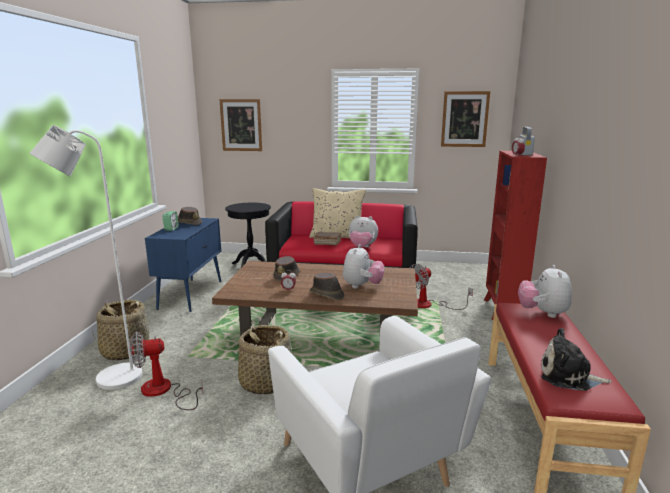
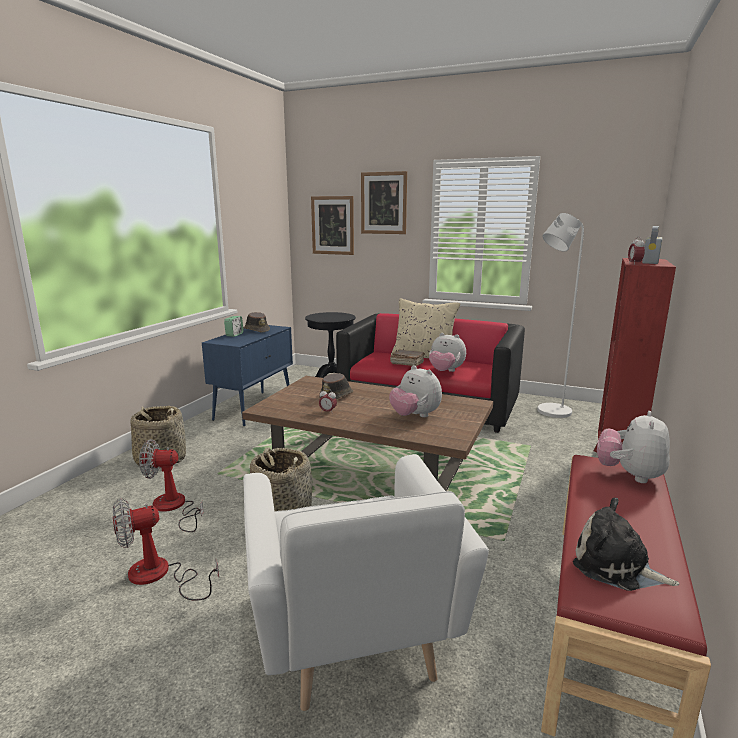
camera: 15 degrees right, 0 degrees up
(110, 380) = (131, 488): white floor lamp -> white floor lamp (549, 412)
(327, 295) = (367, 421): brown hat -> none
(362, 286) = (415, 416): plush toy -> plush toy turned 105 degrees clockwise
(429, 305) = (518, 449): fan -> fan (159, 576)
(464, 119) = (597, 219): picture -> picture (383, 203)

